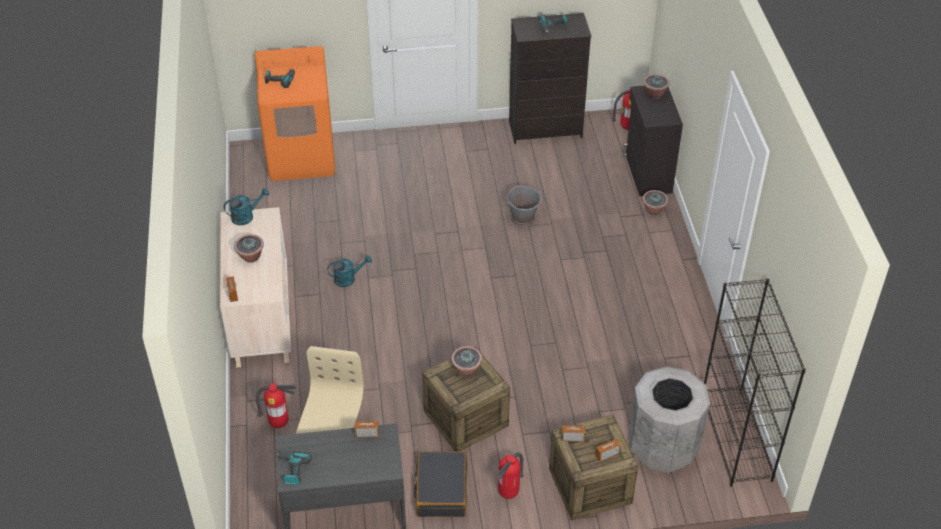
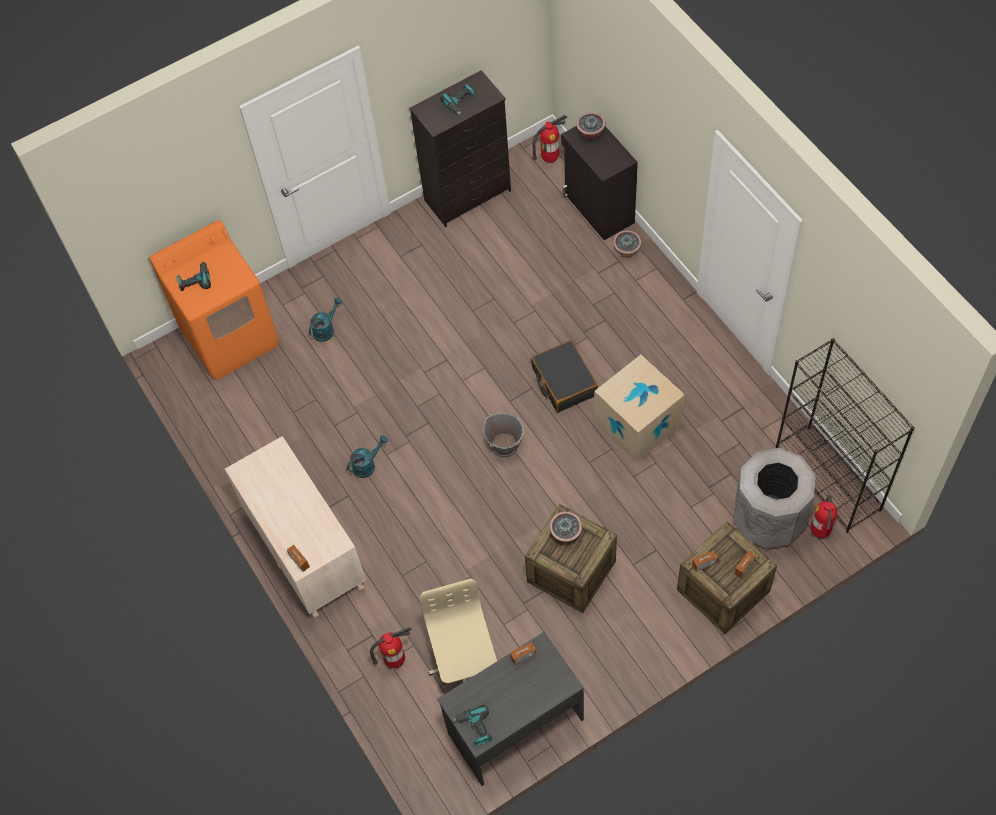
camera: 20 degrees left, 15 degrees up
(246, 216) = (255, 462): turquoise watering can -> turquoise watering can (326, 329)
(251, 257) = (290, 509): potted plant -> none
(441, 490) = (590, 659): black suitcase -> black suitcase (564, 381)
(509, 494) = (655, 634): fire extinguisher -> fire extinguisher (820, 532)
(523, 218) = (503, 316): grey bucket -> grey bucket (505, 445)
(589, 332) = (637, 423): none -> cardboard box

